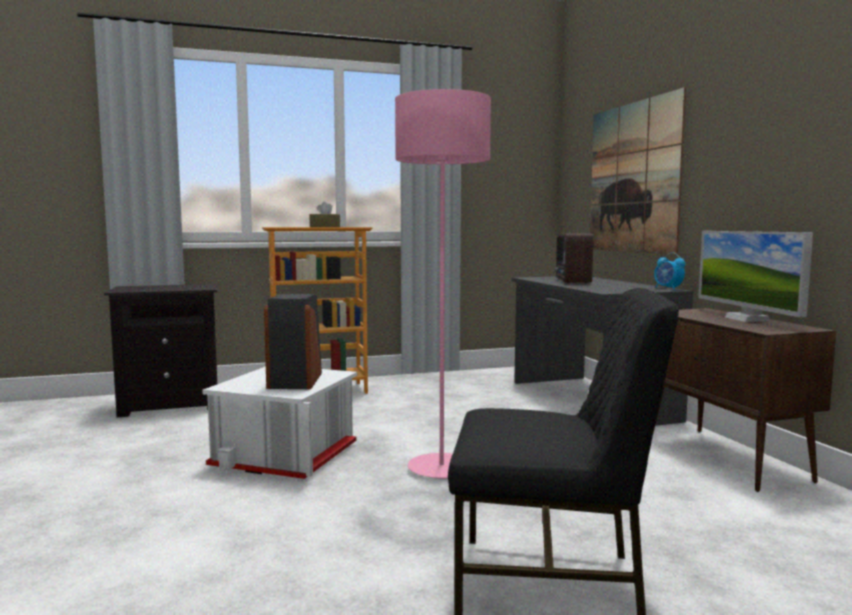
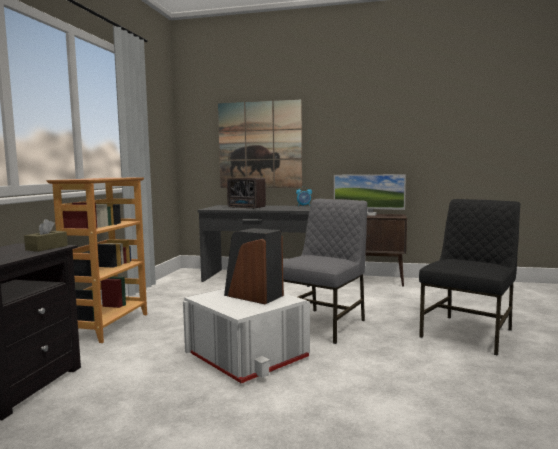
camera: 60 degrees left, 0 degrees up
(325, 227) = (109, 178): brown tissue box -> brown tissue box (47, 248)
(441, 469) = (323, 324): pink floor lamp -> grey chair

